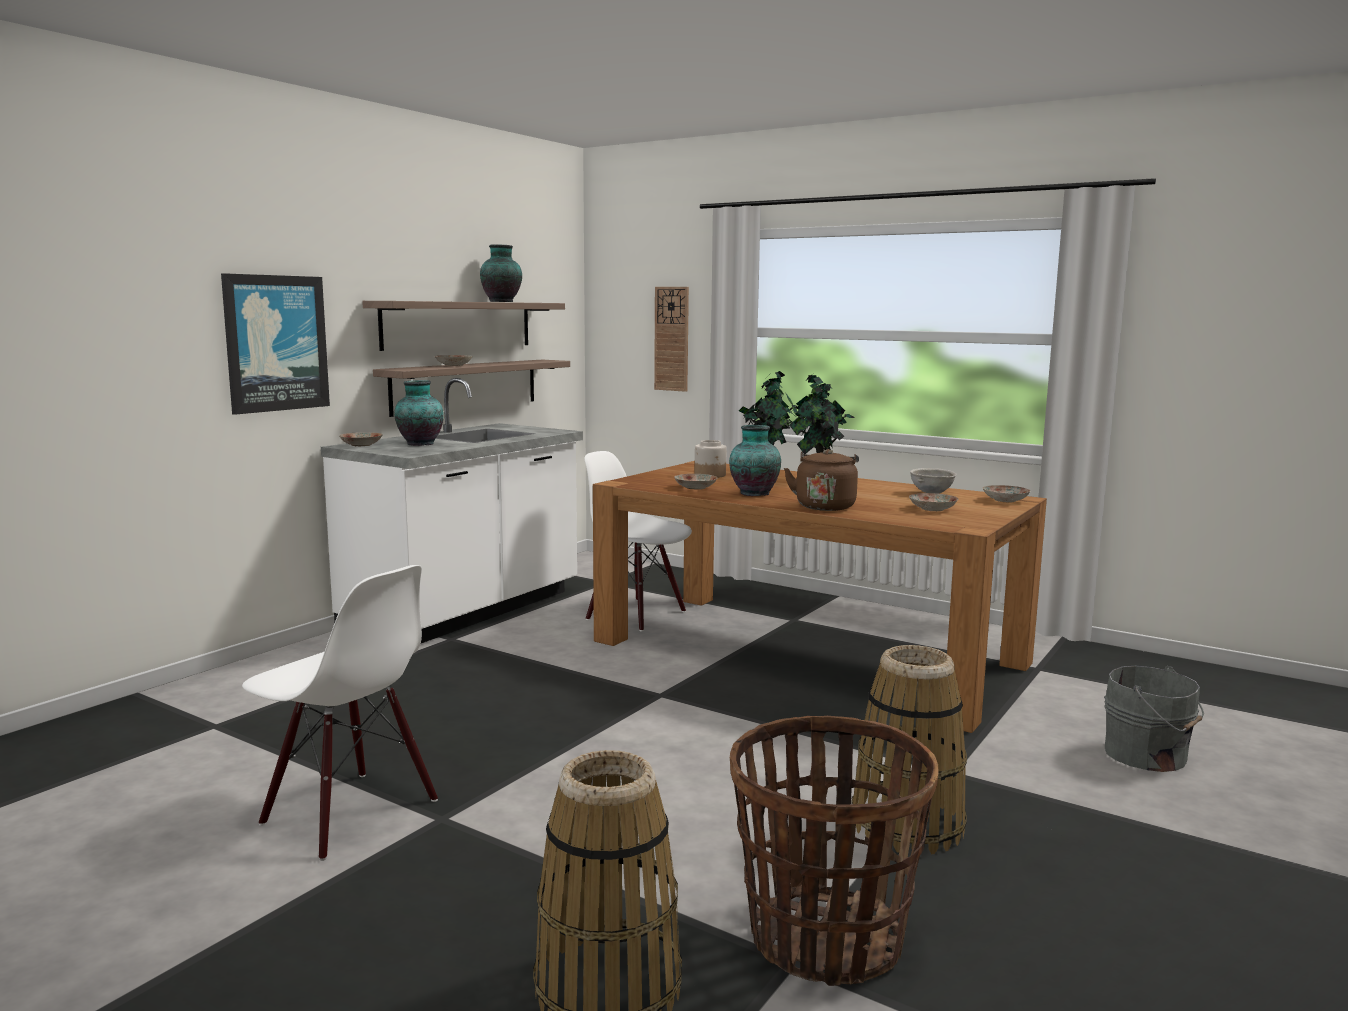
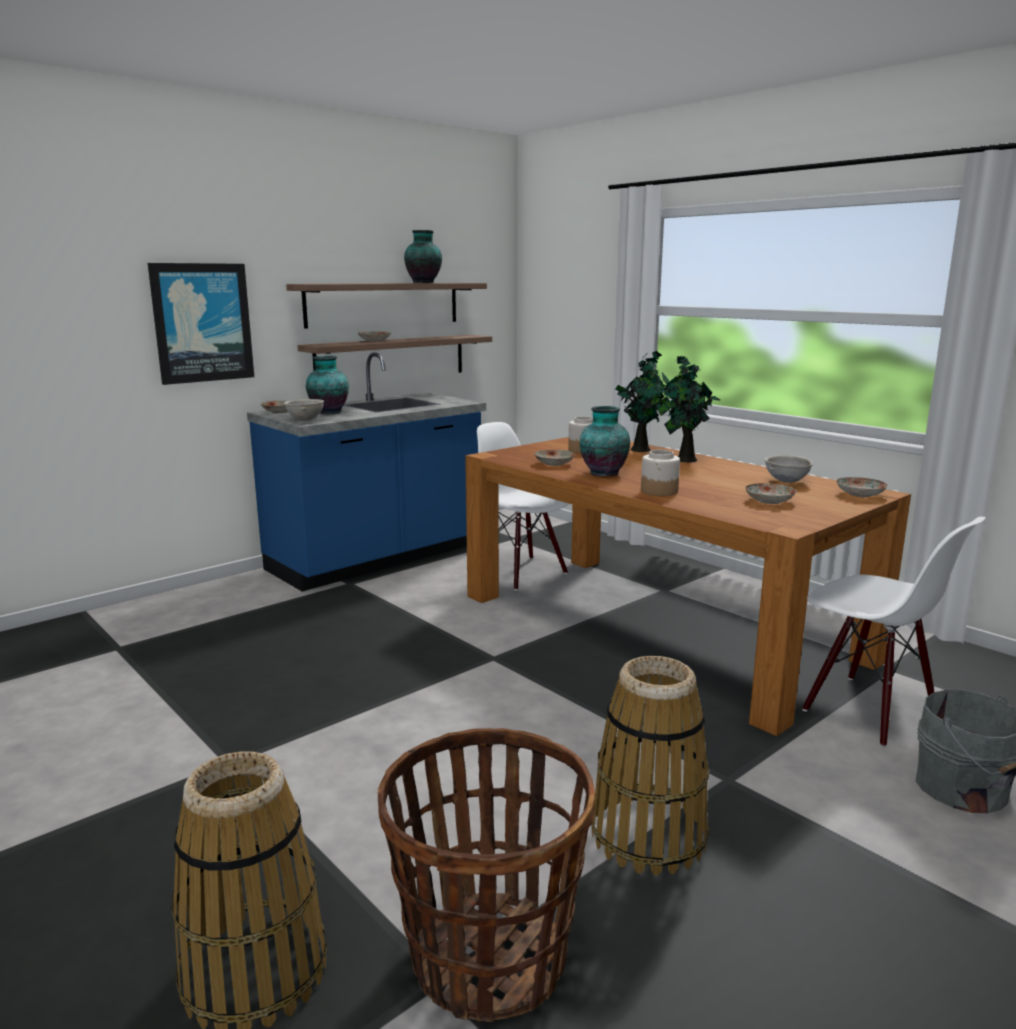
camera: 15 degrees right, 5 degrees up
(348, 813) = (161, 746): white chair -> white chair (868, 709)
(405, 452) = (304, 420): none -> grey bowl
(466, 612) = (378, 559): white counter -> blue counter
(672, 339) = (586, 316): wall clock -> none
(825, 506) = (659, 491): brown kettle -> jar

